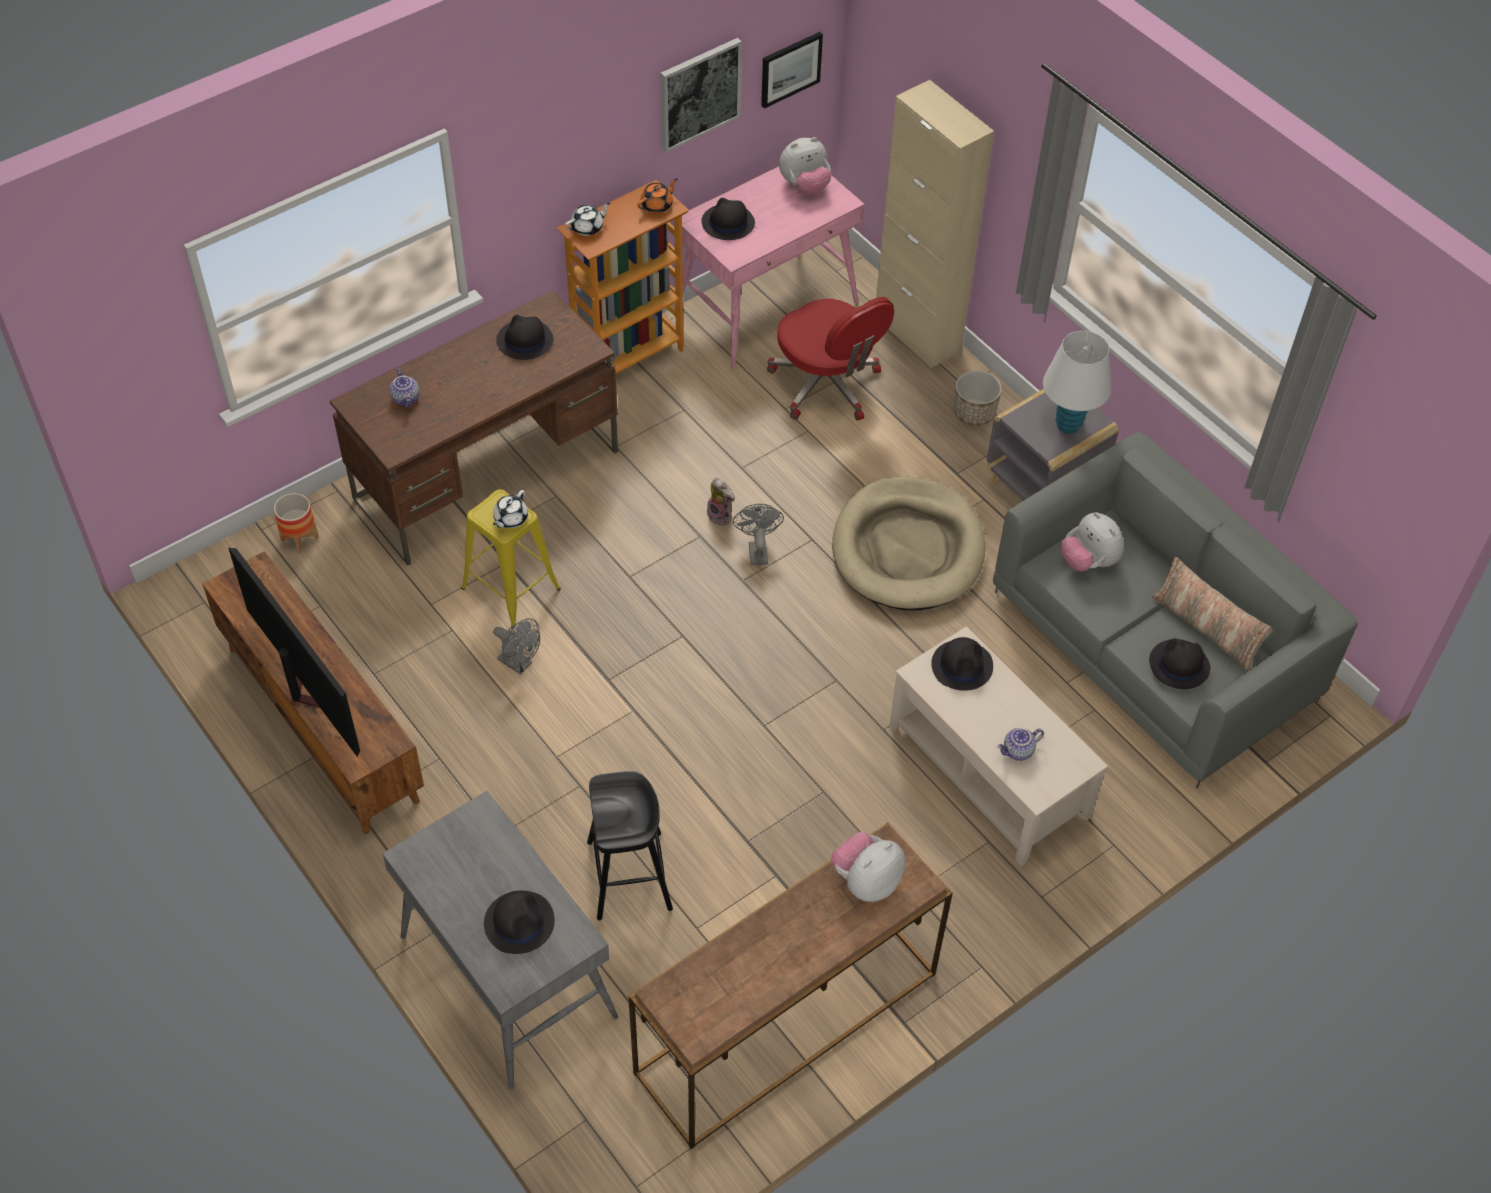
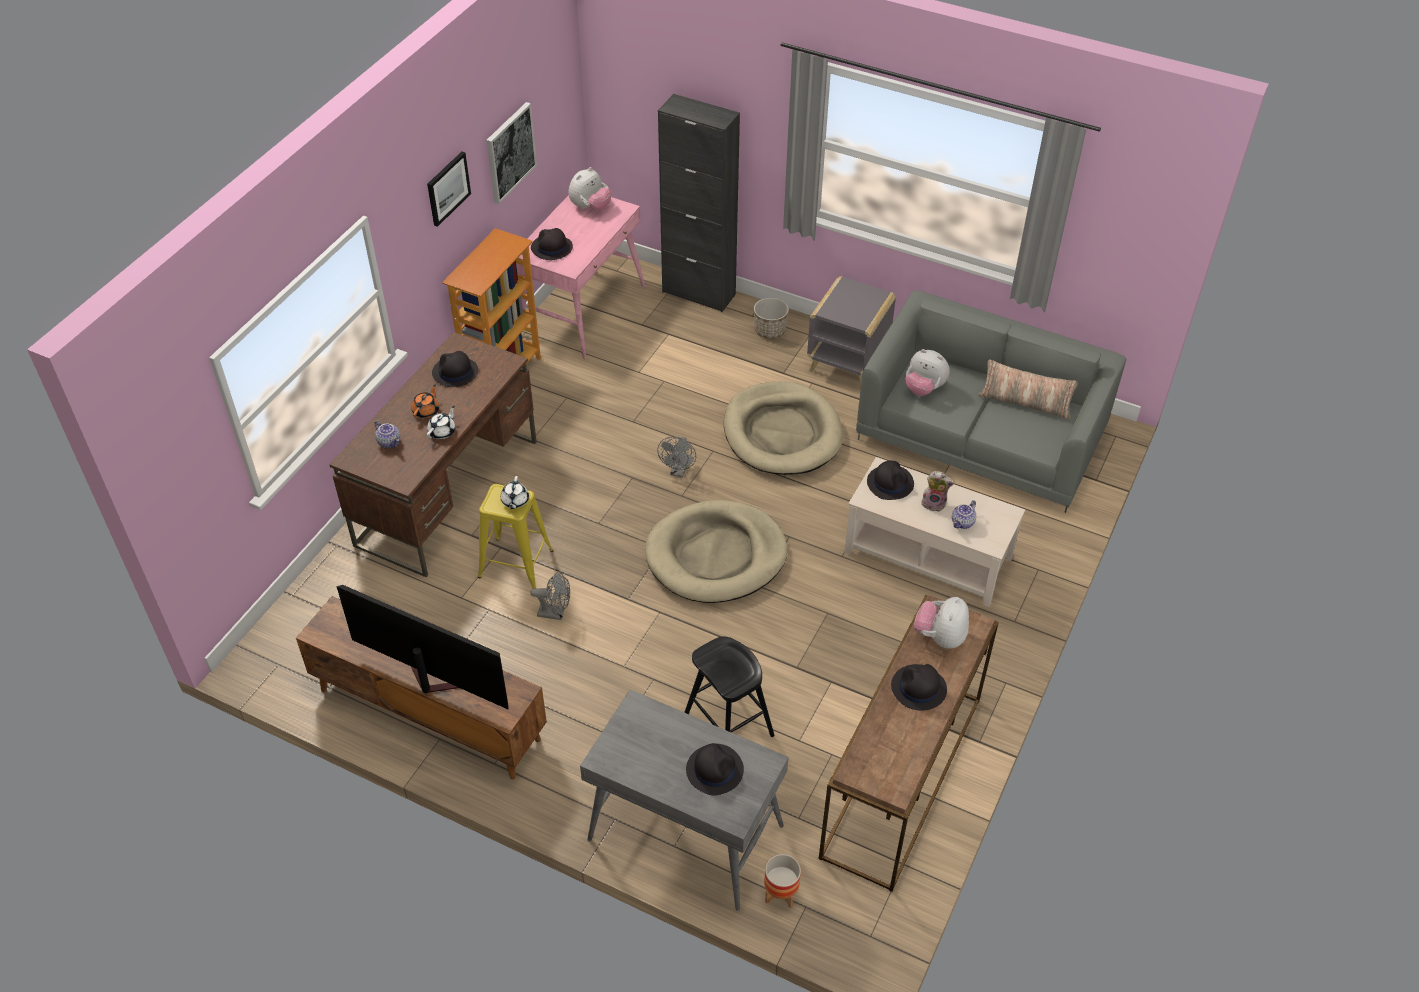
camera: 25 degrees left, 5 degrees down
(299, 538) = (327, 590): planter -> planter (780, 893)
(588, 227) = (466, 275): white teapot -> white teapot (442, 431)
(657, 205) = (507, 244): orange teapot -> orange teapot (426, 411)
(721, 516) = (639, 458): plush toy -> plush toy (934, 503)
(737, 669) = (716, 556): none -> beige dog bed
(757, 550) = (678, 471): grey fan -> grey fan turned 135 degrees counterclockwise
(790, 69) = (558, 121): picture -> picture (447, 188)
(826, 385) = (658, 347): red office chair -> none
(917, 334) = (698, 293): beige cabinet -> black cabinet
(1068, 425) = (863, 304): white table lamp -> none
(1178, 665) = (1023, 431): black hat -> black hat (918, 688)

